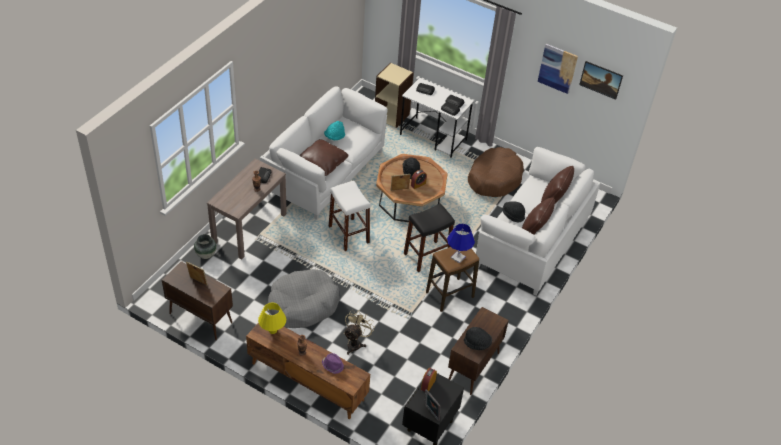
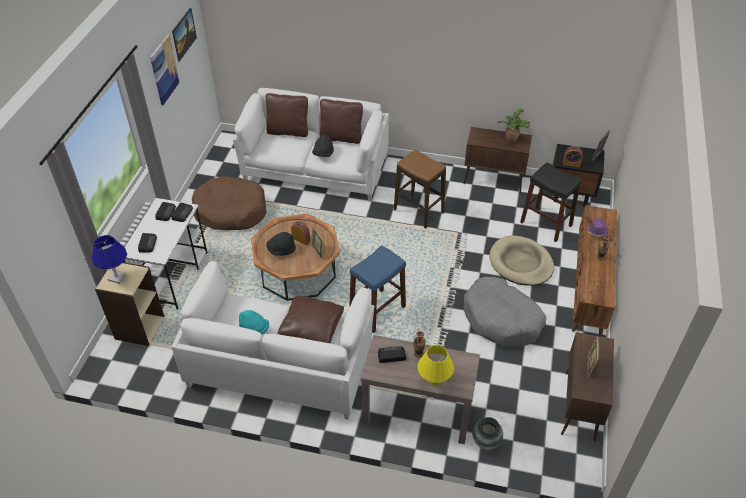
camera: 105 degrees left, 0 degrees up
(272, 330) = (592, 288): yellow table lamp -> yellow table lamp (434, 380)
(349, 234) = (377, 310): white stool -> blue stool
(355, 343) = (521, 263): beige fan -> beige dog bed
(426, 256) = (376, 239): black stool -> black stool (546, 224)
(458, 257) = (423, 162): blue table lamp -> blue table lamp (117, 277)
(477, 343) = (510, 139): black hat -> potted plant

